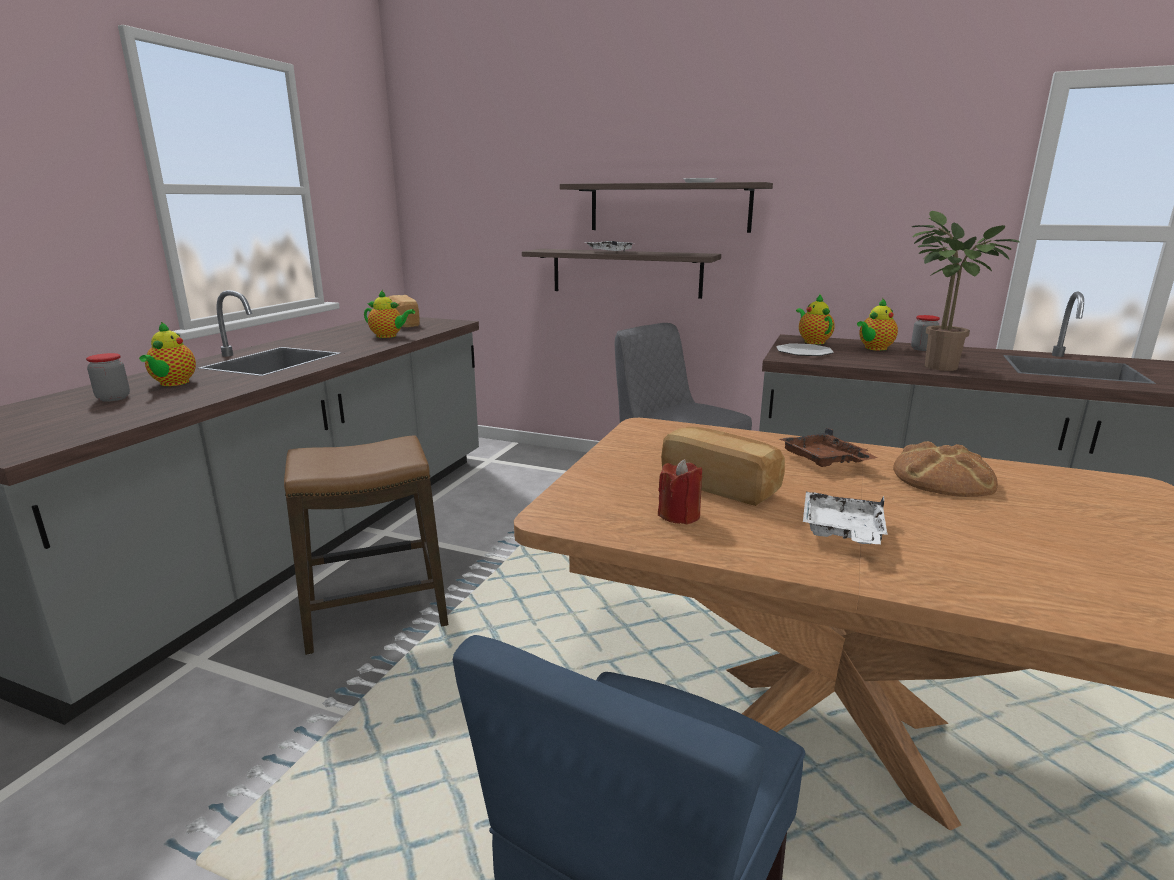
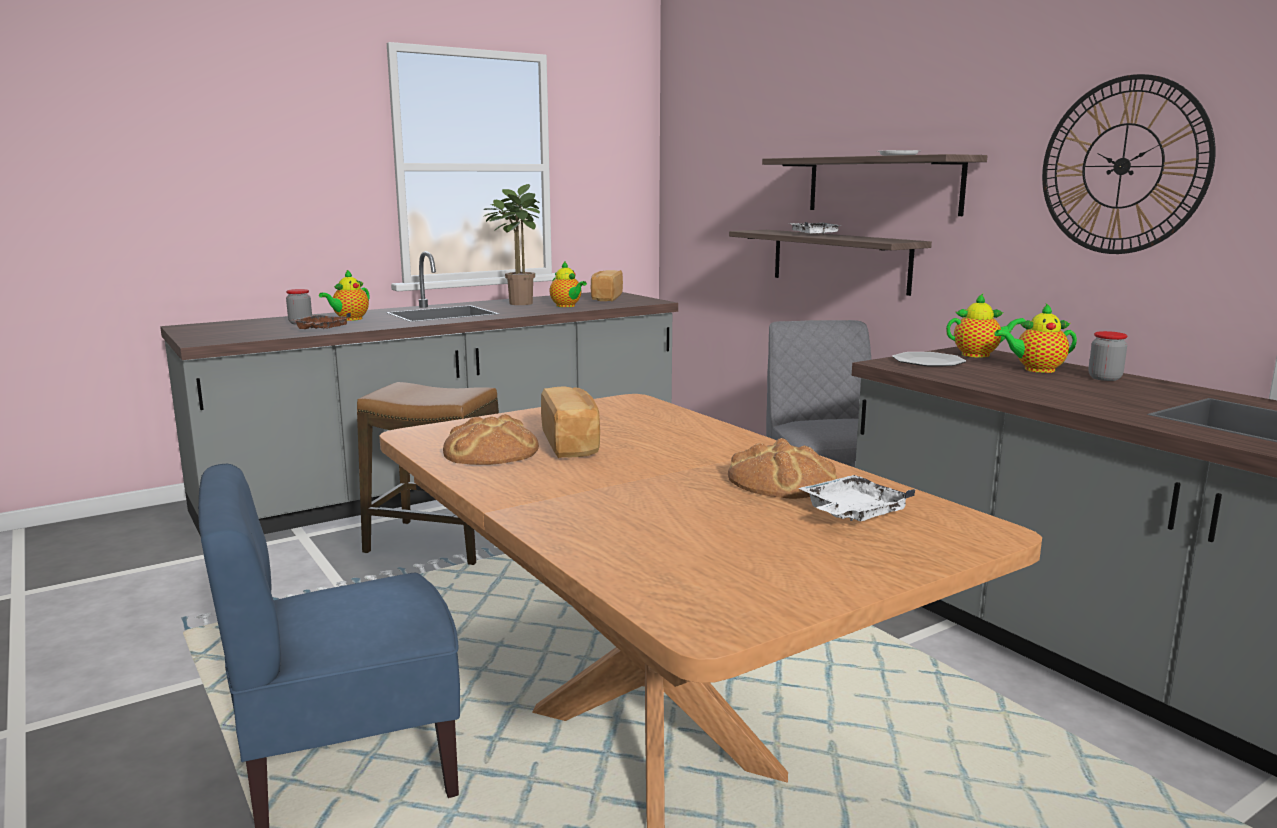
camera: 35 degrees right, 5 degrees down
(679, 515) = (491, 451): red candle -> bread
(813, 341) = (979, 355): teapot -> teapot turned 75 degrees clockwise
(824, 460) = (711, 448): brown tray -> brown tray (320, 329)
(842, 532) = (577, 485): white tray -> white tray (852, 513)
(890, 192) = (1122, 166): none -> wall clock
(934, 367) = (1045, 393): potted plant -> potted plant (518, 303)

